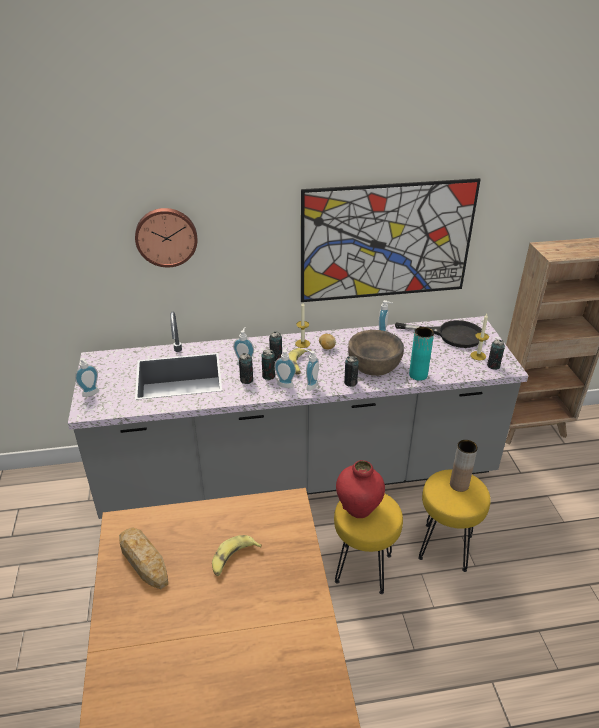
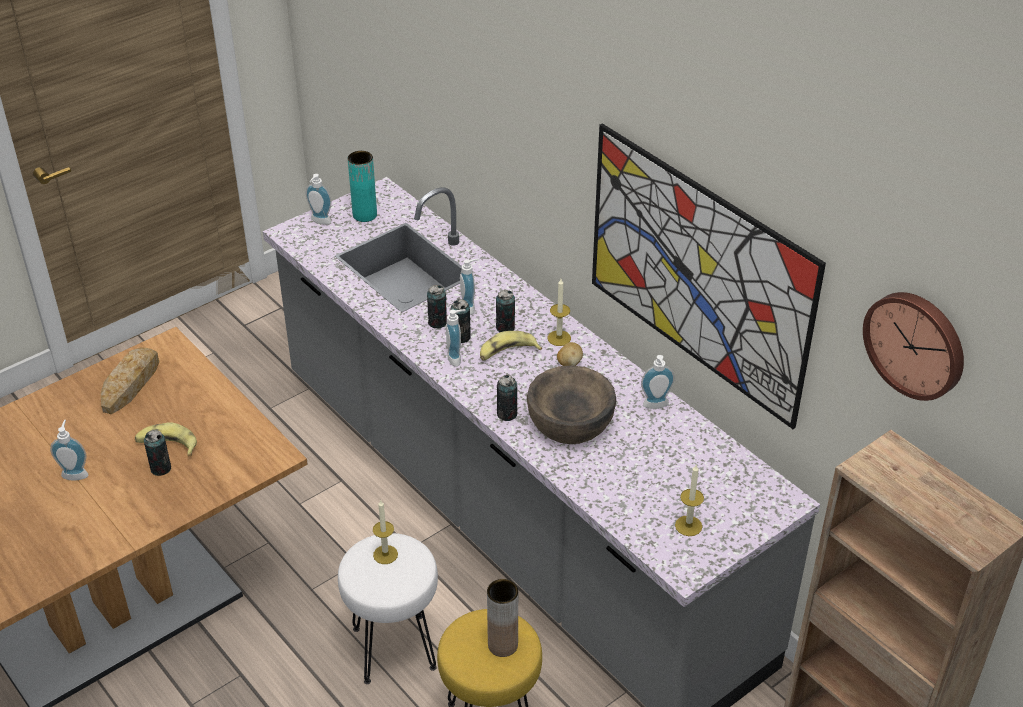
camera: 60 degrees right, 5 degrees up
(166, 236) = (471, 92): wall clock -> wall clock (916, 343)
(310, 385) = (471, 380): soap dispenser -> soap dispenser (75, 473)
(358, 508) = (385, 554): red vase -> candle
(363, 567) = (394, 647): yellow stool -> white stool
(418, 375) = (580, 474): turquoise vase -> turquoise vase (365, 215)
(451, 335) = (721, 480): black frying pan -> none
(493, 366) = (674, 550): can -> can (161, 468)

